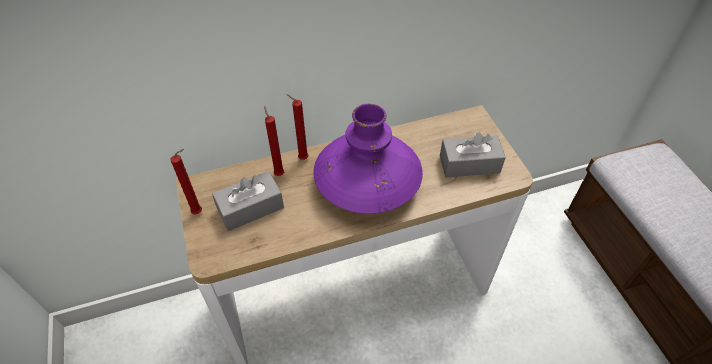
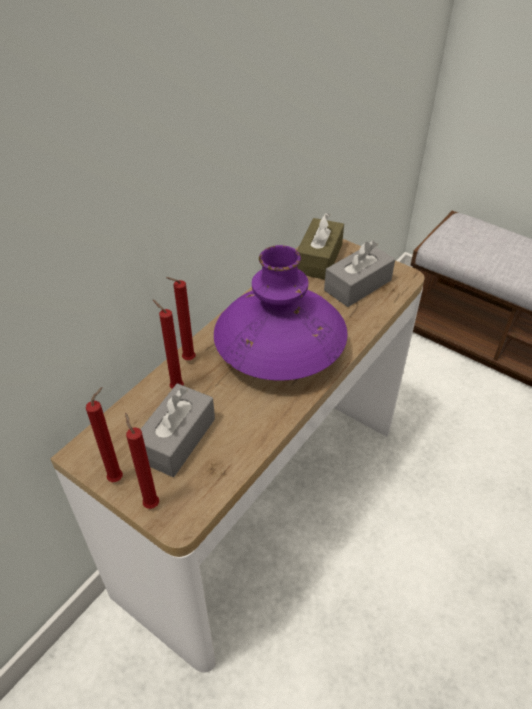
camera: 35 degrees left, 5 degrees down
(203, 239) = (151, 502): none -> red candle
(459, 129) = (319, 259): none -> brown tissue box

